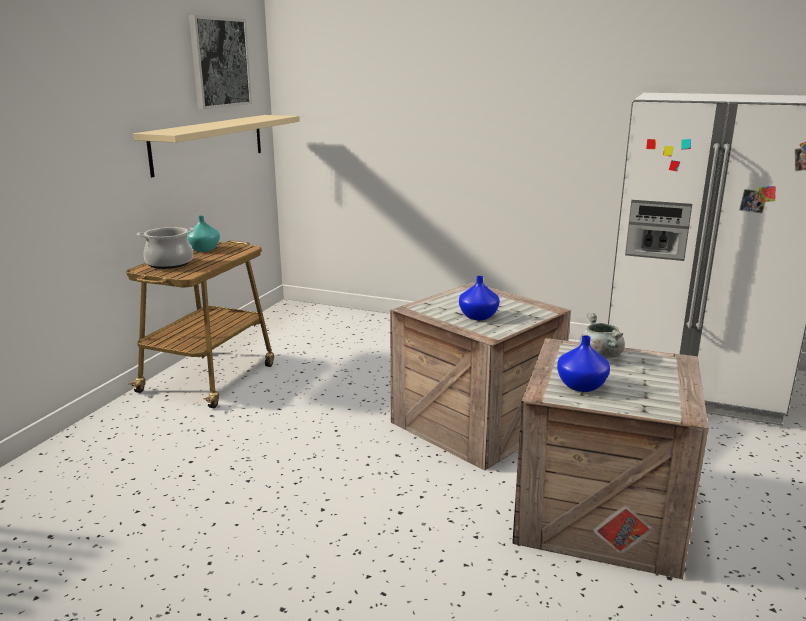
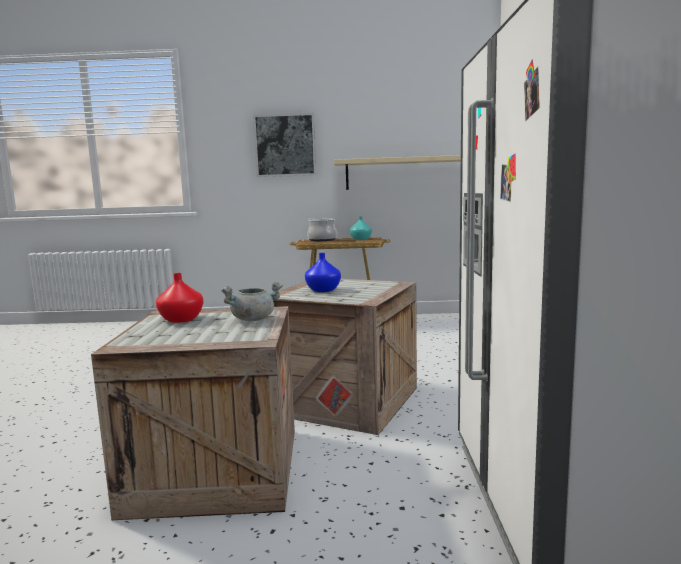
camera: 70 degrees right, 10 degrees down
(220, 62) = (430, 116): picture -> picture (285, 145)
(580, 386) = (181, 319): blue vase -> red vase

